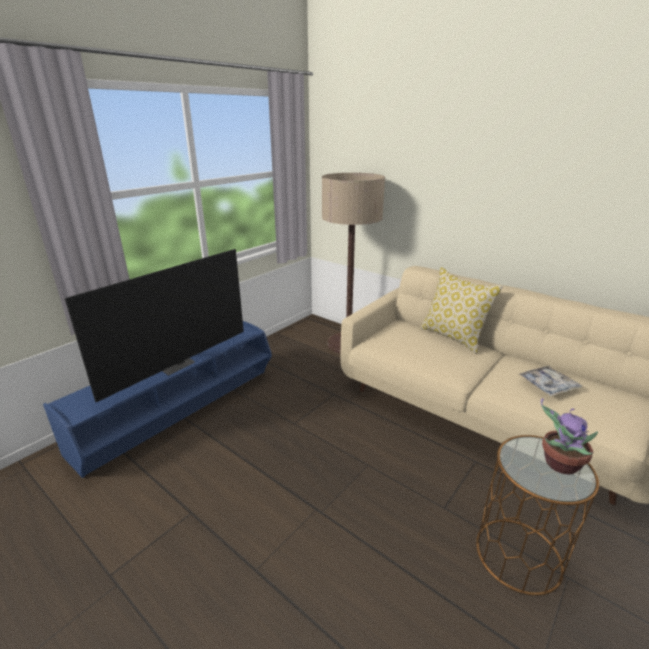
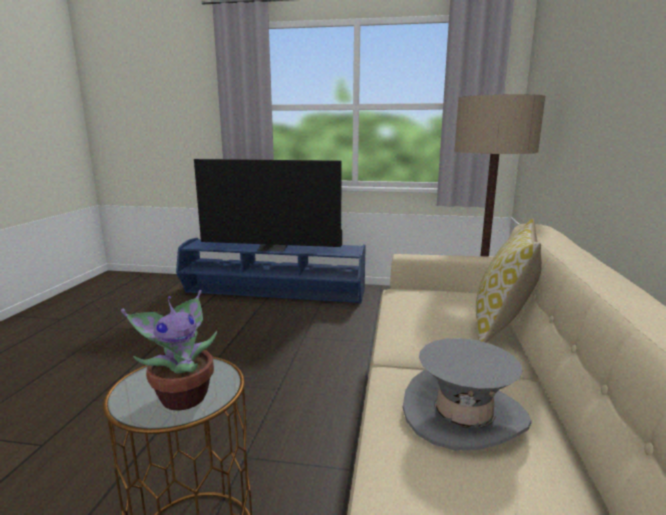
camera: 60 degrees right, 10 degrees down
(548, 385) = (463, 414): tray -> grey hat

